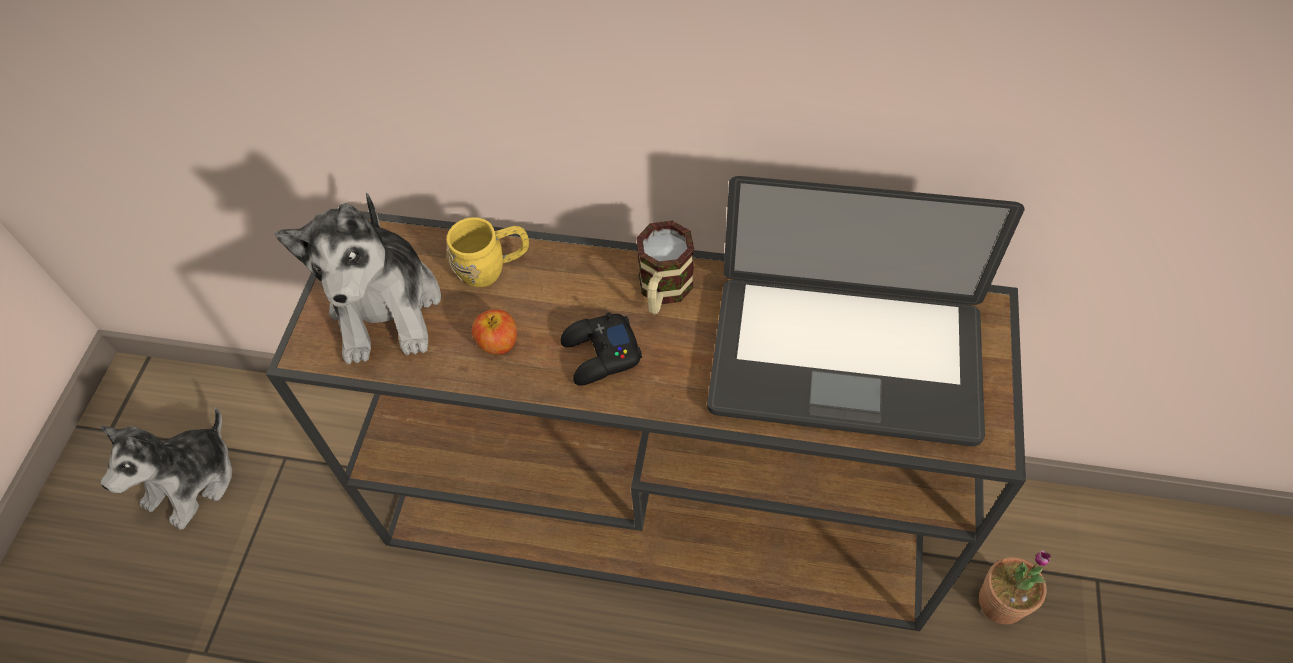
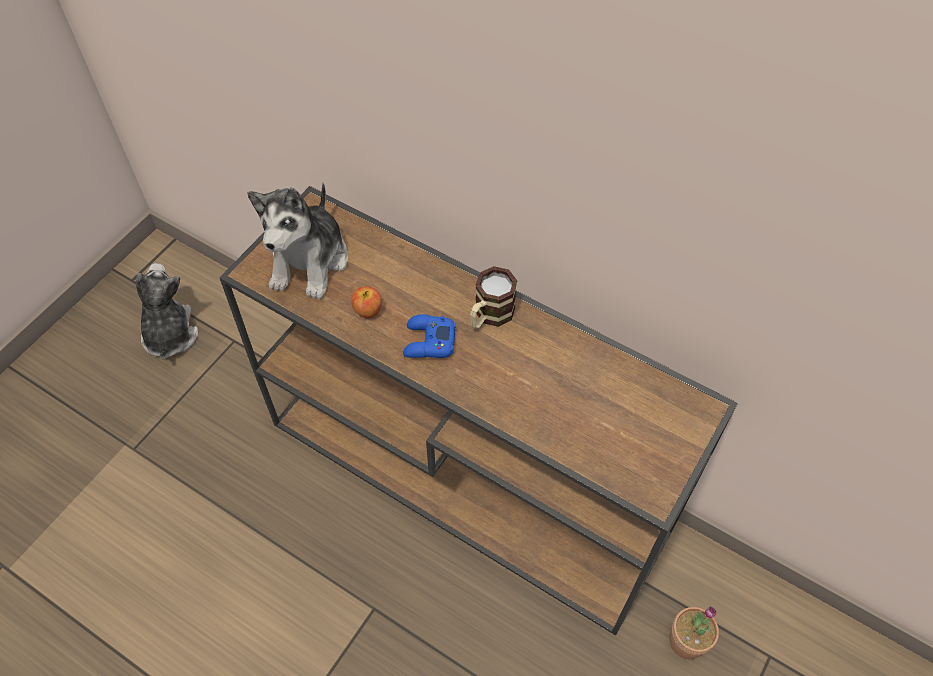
camera: 20 degrees right, 0 degrees up
(193, 482) = (169, 334): plush toy -> plush toy turned 120 degrees clockwise
(493, 268) = (387, 260): yellow mug -> none
(600, 354) = (428, 342): black game controller -> blue game controller
(845, 361) = (587, 407): laptop -> none

